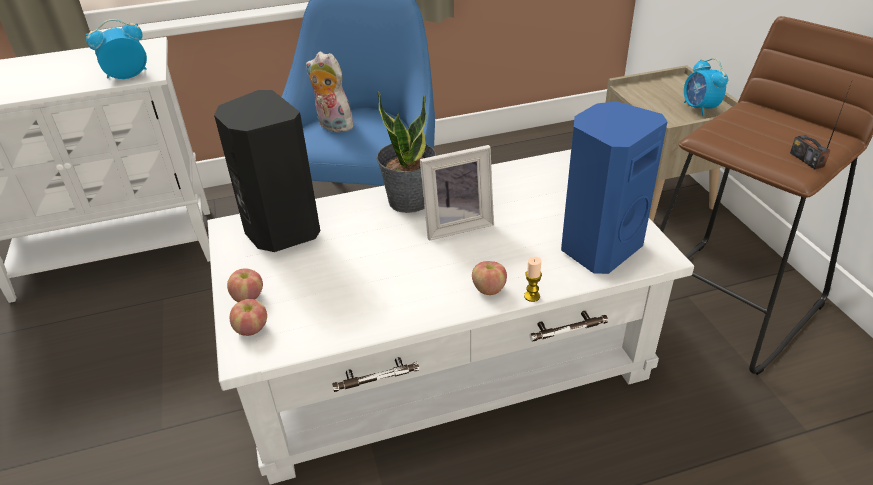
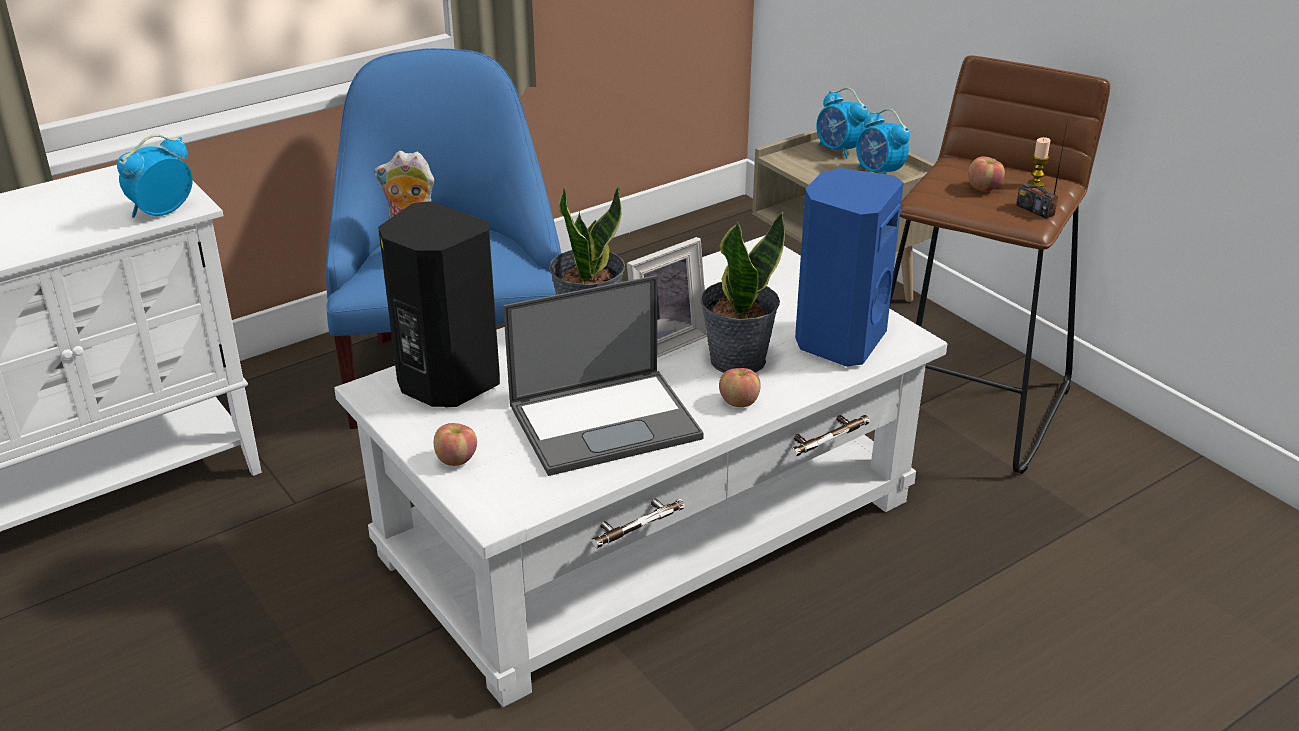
camera: 20 degrees left, 5 degrees down
(252, 329) = (485, 490): apple -> apple (983, 188)
(376, 285) = (606, 421): none -> laptop
(506, 250) = (736, 360): none -> potted plant
(532, 296) = (790, 401): candle -> candle (1036, 184)
(674, 87) = (839, 150): none -> alarm clock

